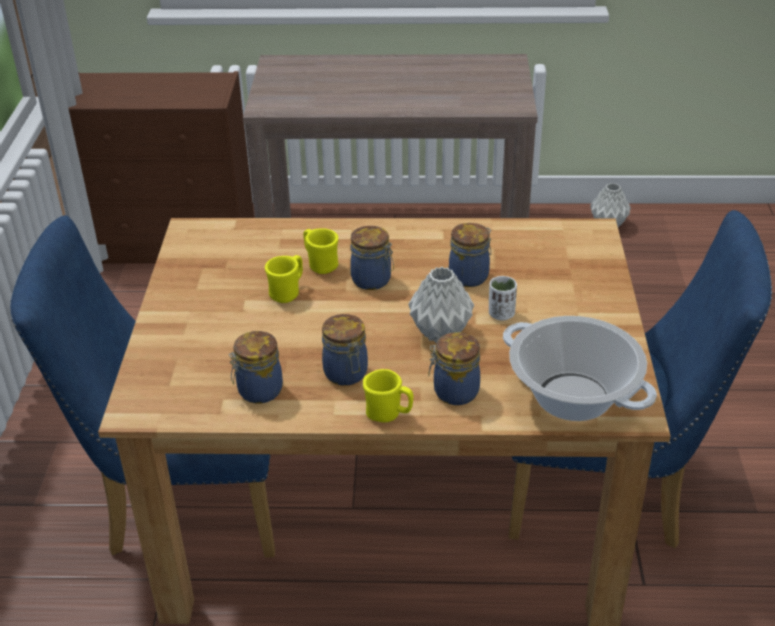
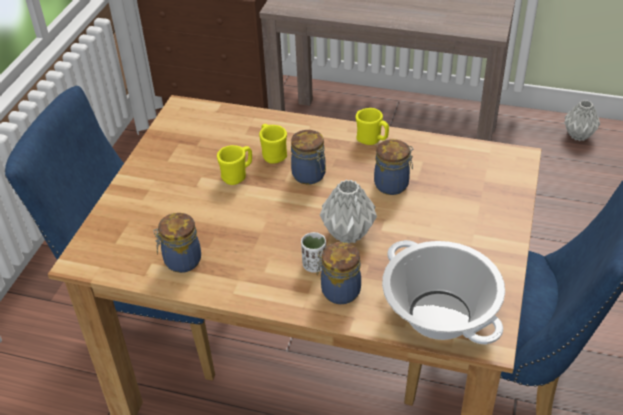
camera: 15 degrees right, 5 degrees up
(346, 374) = (256, 258): jar -> none
(388, 414) = (277, 301): yellow mug -> yellow mug (372, 140)
(501, 314) = (406, 225): white cup -> white cup (314, 265)

